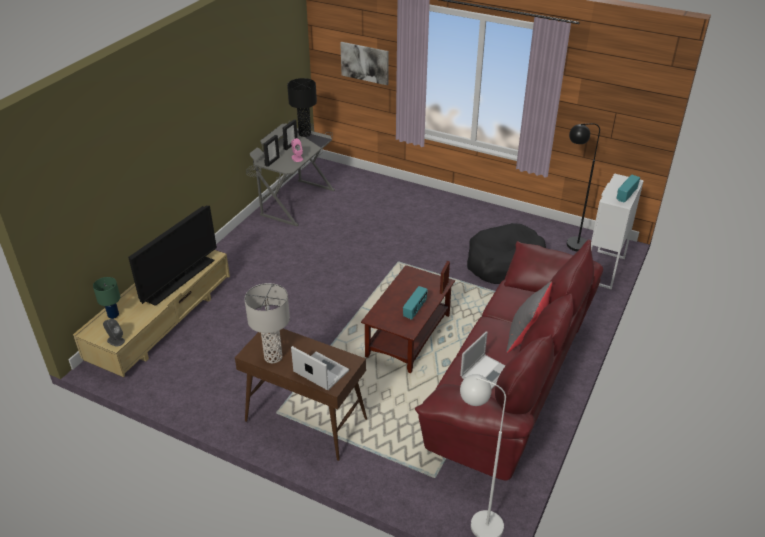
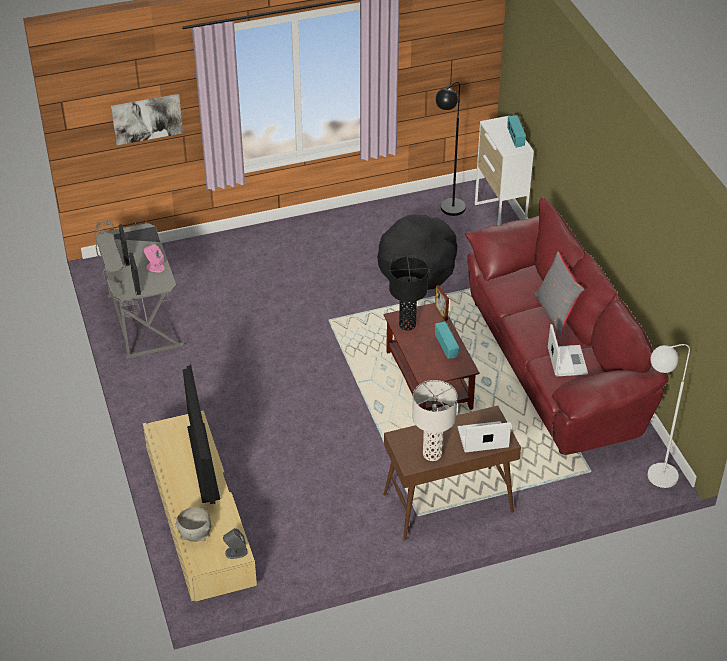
camera: 45 degrees left, 5 degrees up
(114, 315) = (195, 535): green table lamp -> grey bowl
(304, 133) = (118, 236): black table lamp -> black table lamp (407, 325)

